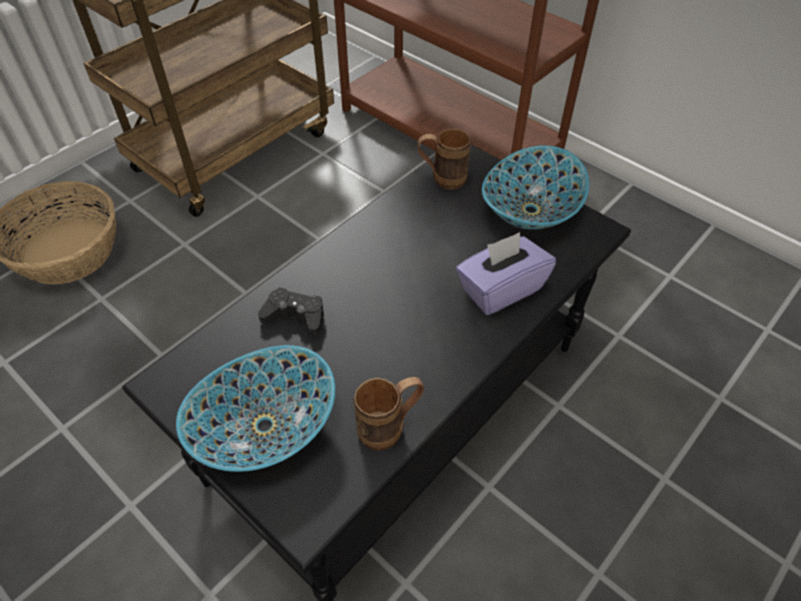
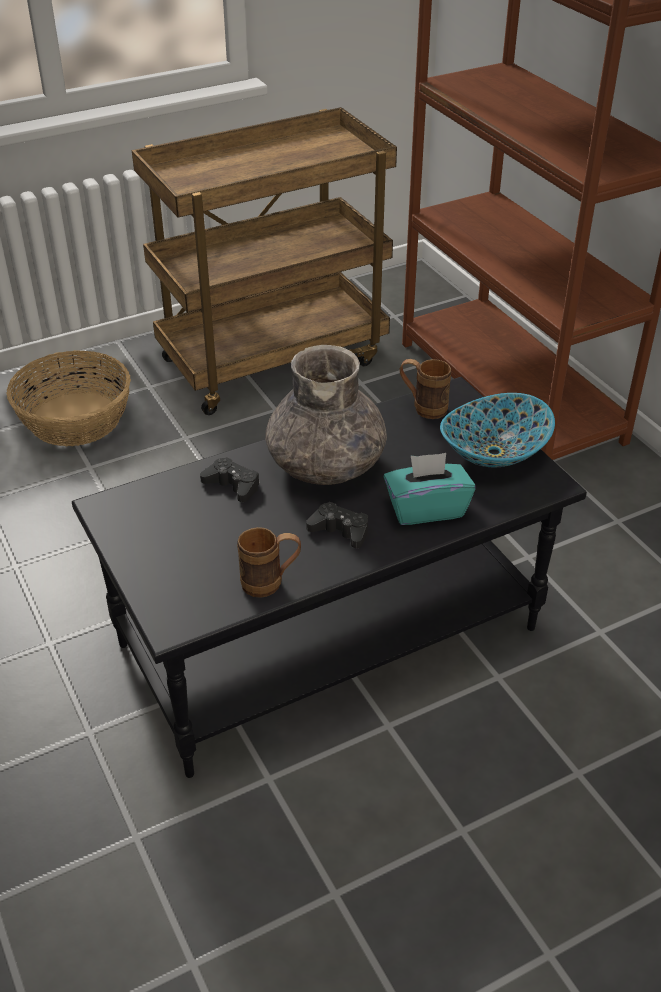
camera: 20 degrees right, 10 degrees down
(266, 427) = (170, 557): bowl -> none
(380, 264) = (327, 464): none -> grey vase
(430, 339) = (340, 531): none -> black game controller
(500, 289) = (426, 508): purple tissue box -> turquoise tissue box

